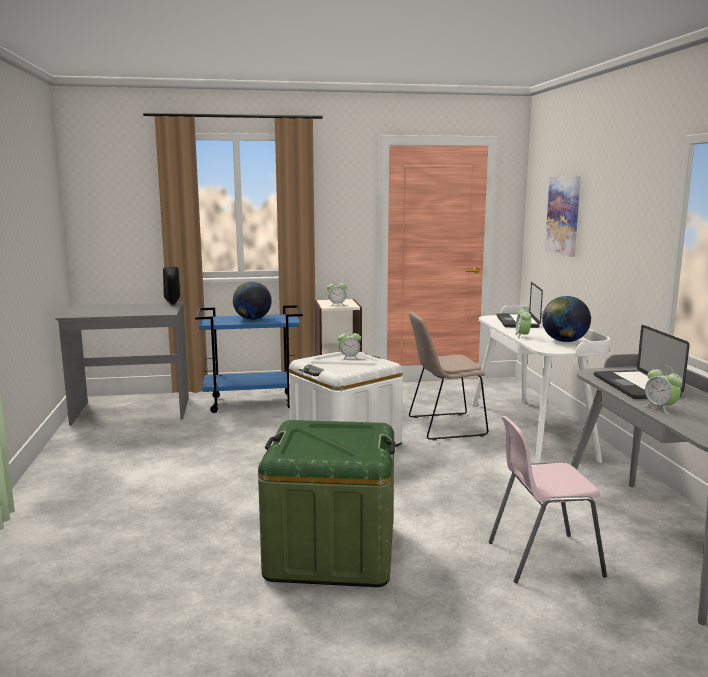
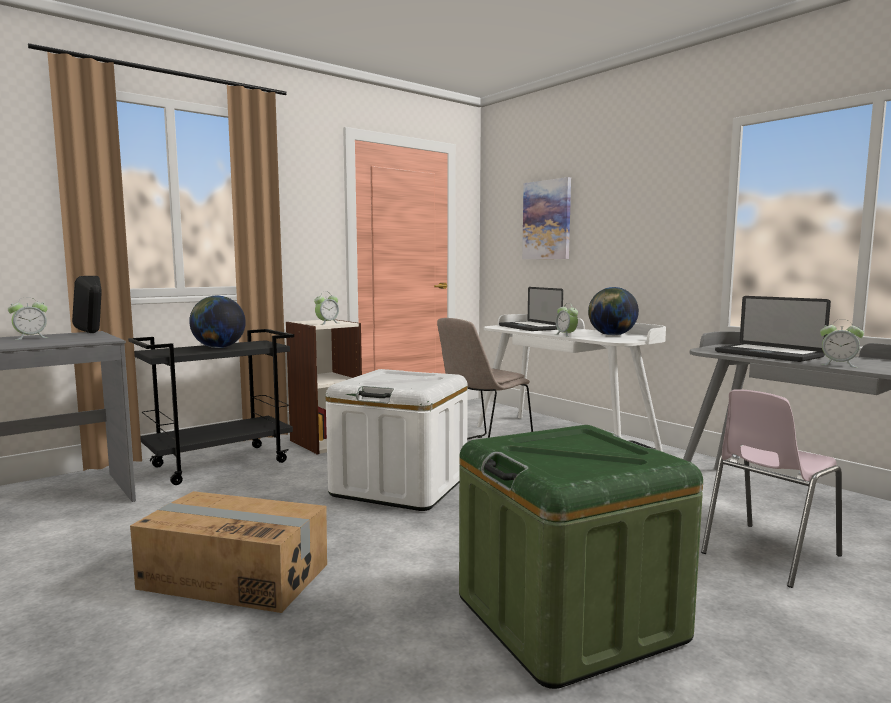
camera: 30 degrees left, 5 degrees down
(186, 477) = (235, 576): none -> cardboard box
(253, 402) = (221, 464): blue cart -> black cart
(349, 358) = (394, 377): alarm clock -> alarm clock (30, 338)

